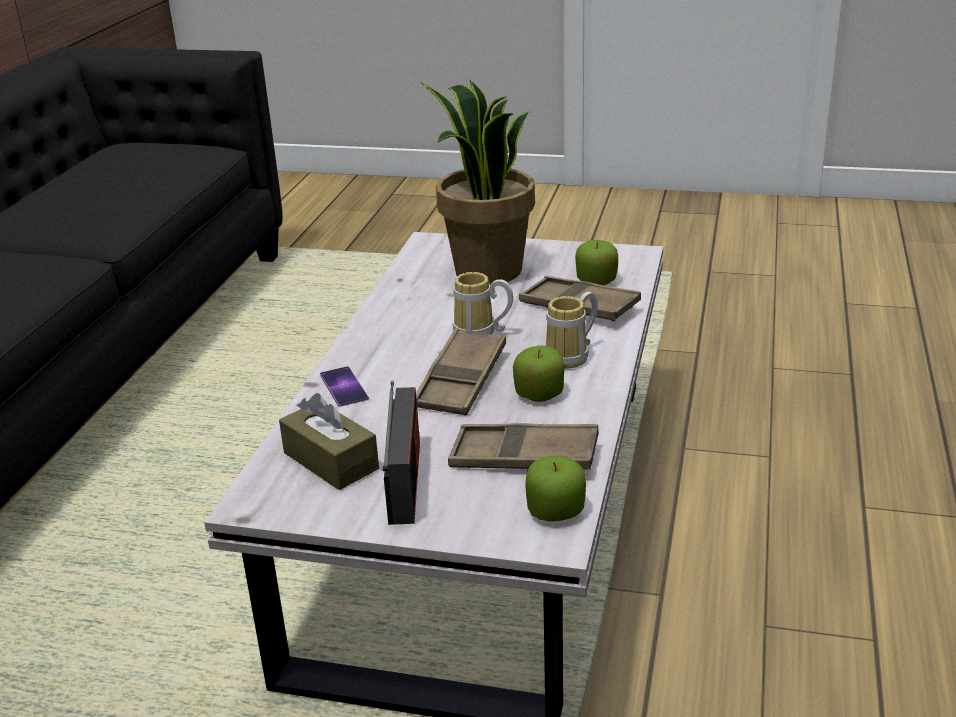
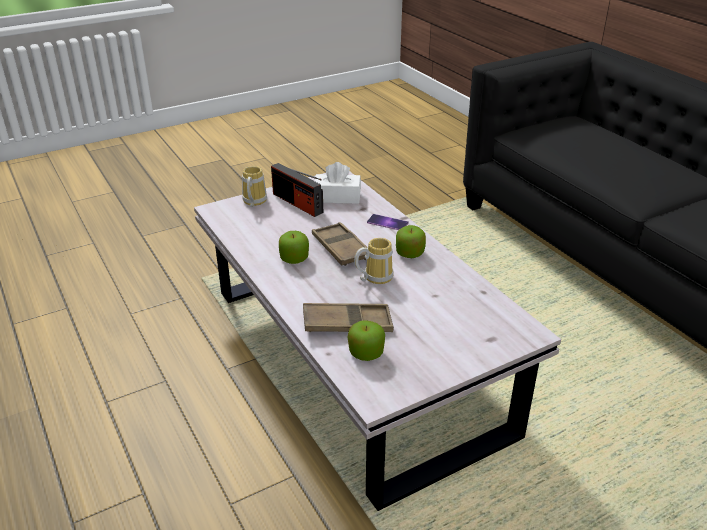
camera: 135 degrees right, 5 degrees up
(331, 461) = (337, 197): brown tissue box -> white tissue box
(486, 271) = (446, 325): potted plant -> none
(524, 457) = (263, 230): brown tray -> none
(555, 511) = (225, 217): apple -> apple (410, 253)
(572, 357) = (304, 286): mug -> mug (253, 202)

